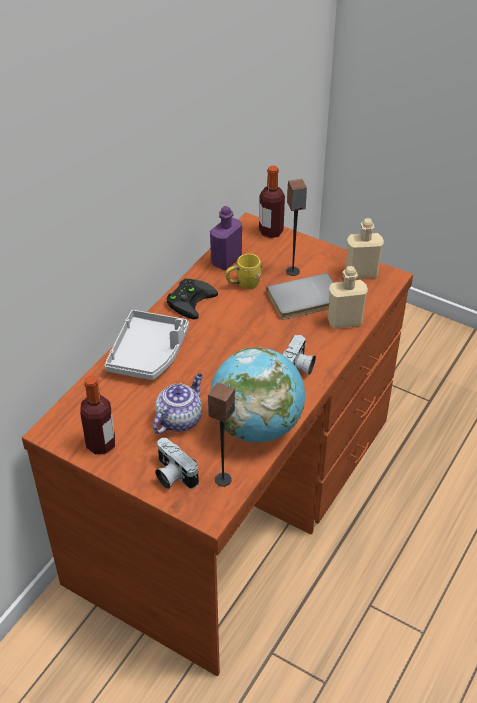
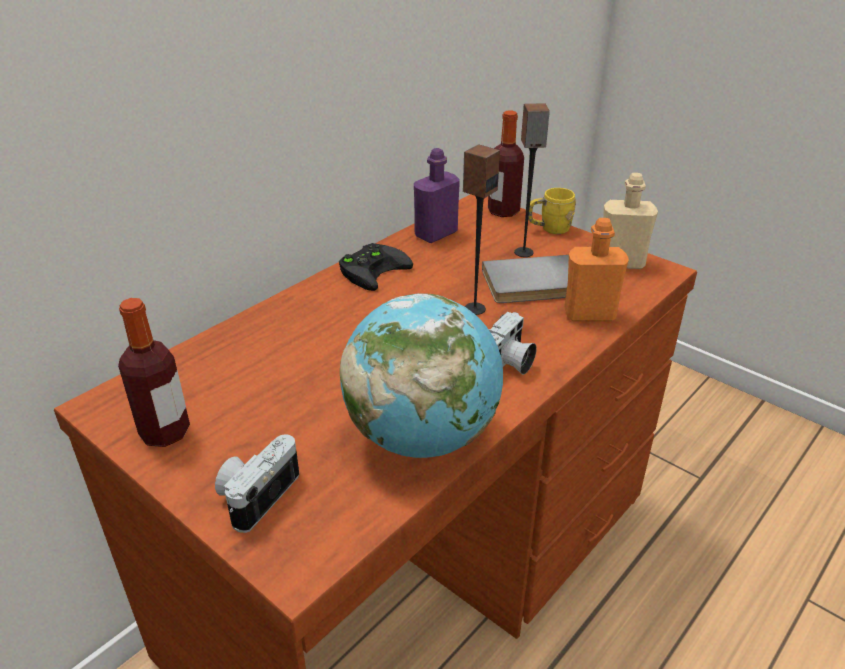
camera: 10 degrees right, 10 degrees down
(148, 353) = (291, 323): grey tray -> none
(172, 475) = (257, 494): camera -> camera turned 60 degrees clockwise
(179, 419) = (302, 411): teapot -> none
(222, 479) = (339, 513): speaker -> speaker (474, 308)
(243, 284) = (452, 260): yellow mug -> yellow mug (549, 229)
(344, 321) = (589, 314): beige bottle -> orange bottle

